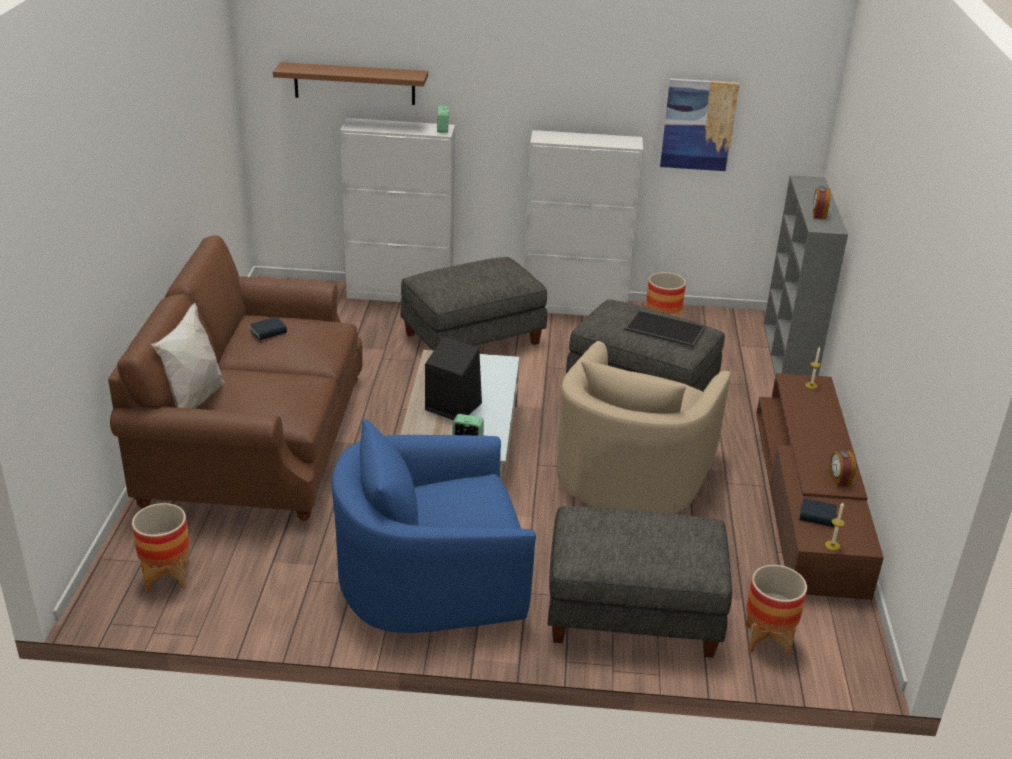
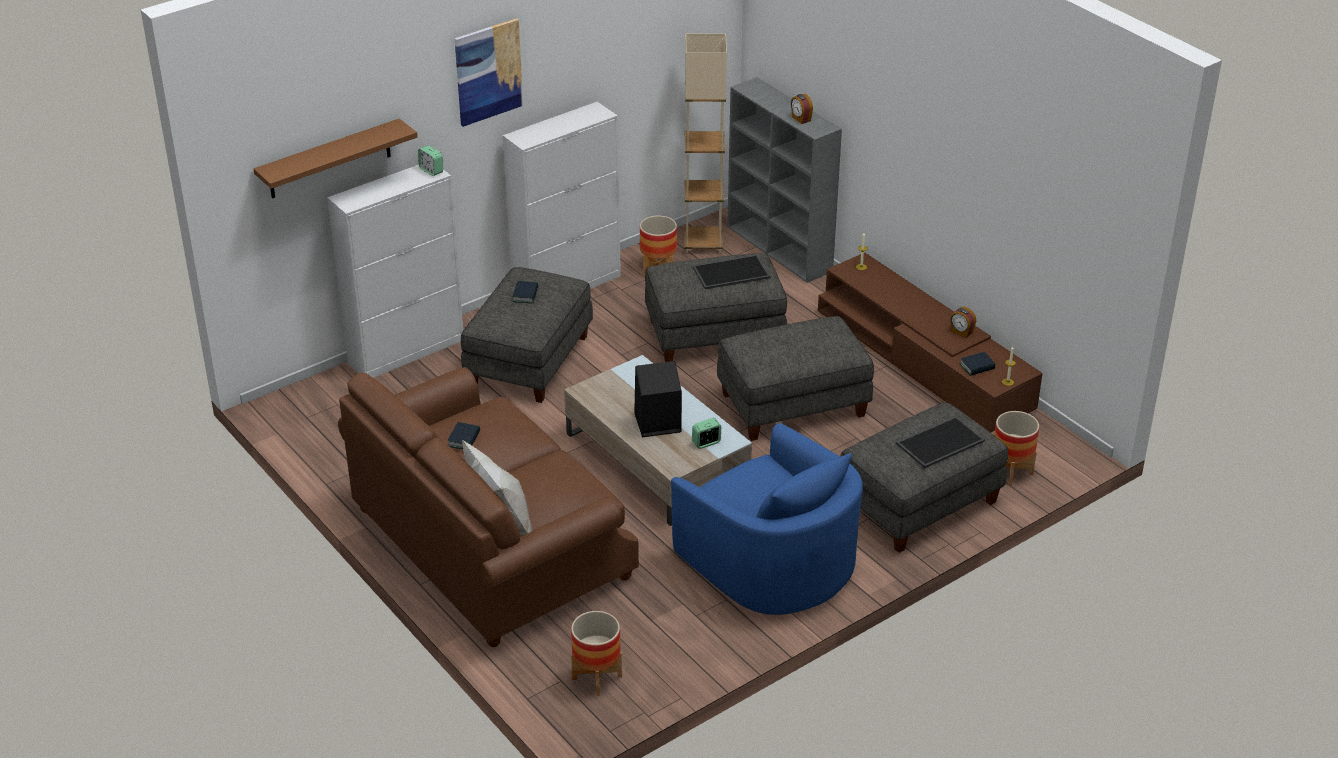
camera: 40 degrees left, 5 degrees up
(431, 578) = (771, 562): blue armchair -> blue armchair turned 75 degrees counterclockwise
(479, 273) = (525, 295): none -> book
(631, 471) = (792, 405): beige armchair -> grey ottoman
(656, 546) = (940, 441): none -> tray
(698, 125) = (639, 70): picture -> picture (488, 72)
(726, 326) = (703, 243): none -> beige floor lamp

